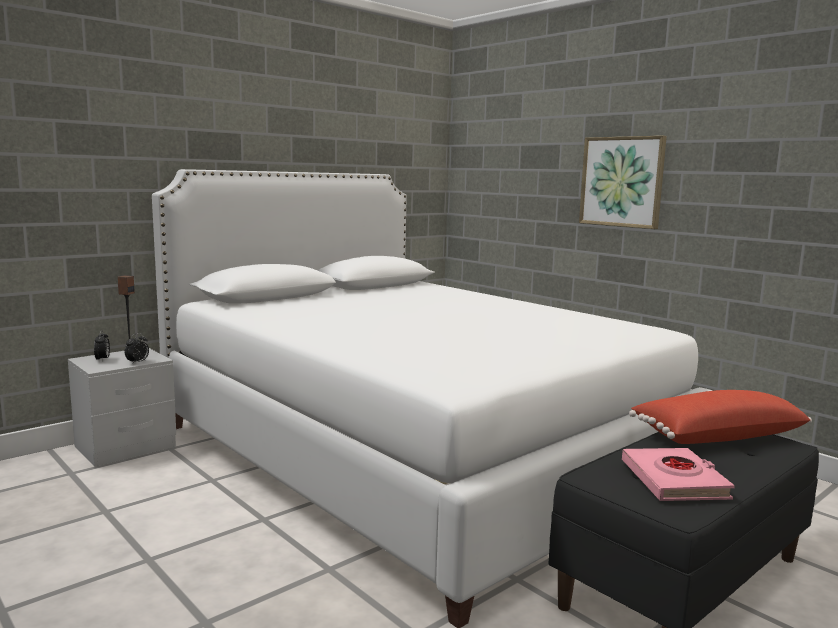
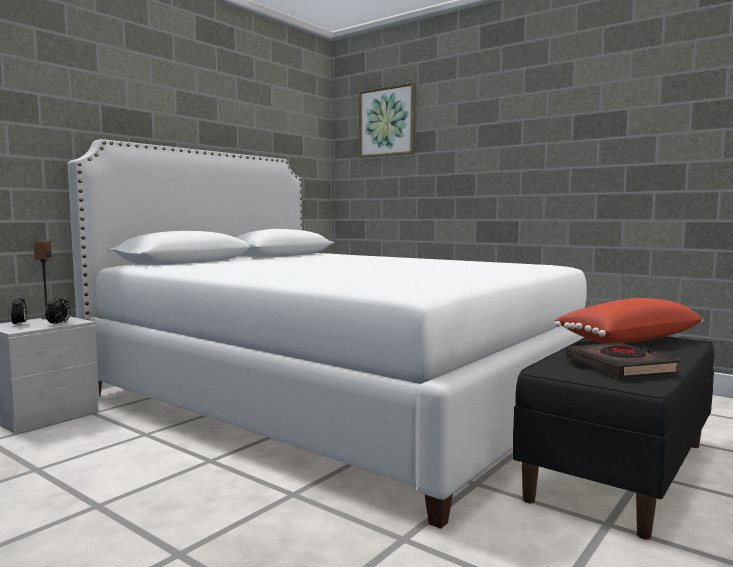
camera: 10 degrees left, 5 degrees down
(622, 181) = (493, 156): picture -> picture (387, 122)
(674, 481) = (620, 367): pink book -> black book

